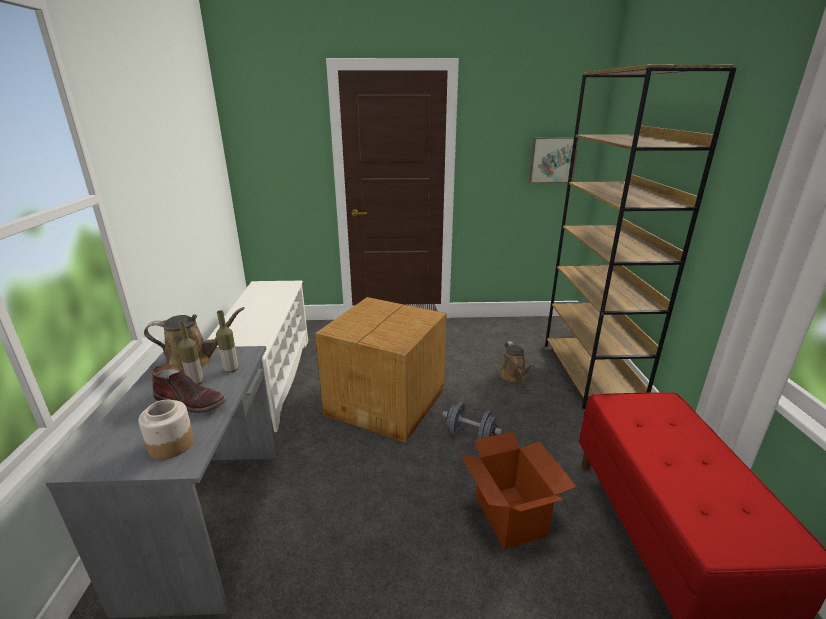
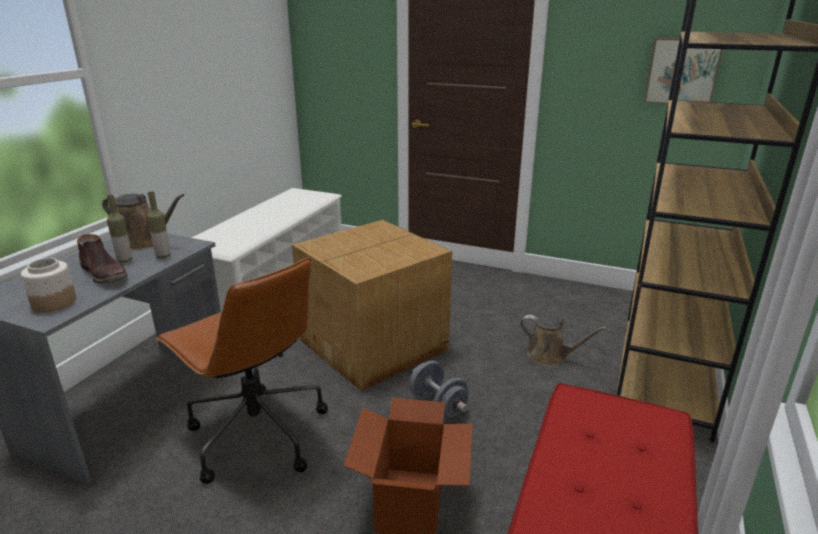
camera: 25 degrees right, 0 degrees up
(350, 507) = (256, 434): none -> brown office chair
(514, 376) = (550, 356): brown watering can -> brown watering can turned 75 degrees counterclockwise

